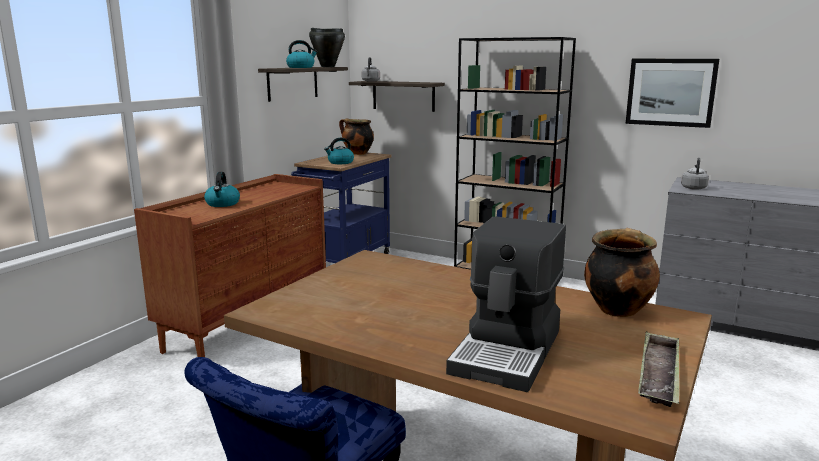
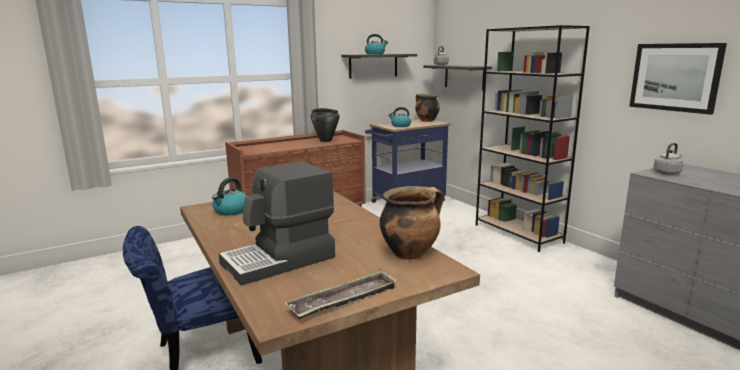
camera: 30 degrees right, 0 degrees up
(223, 204) = (283, 145): kettle -> kettle (231, 211)
(327, 67) = (401, 53): black cooking pot -> black cooking pot (326, 140)

